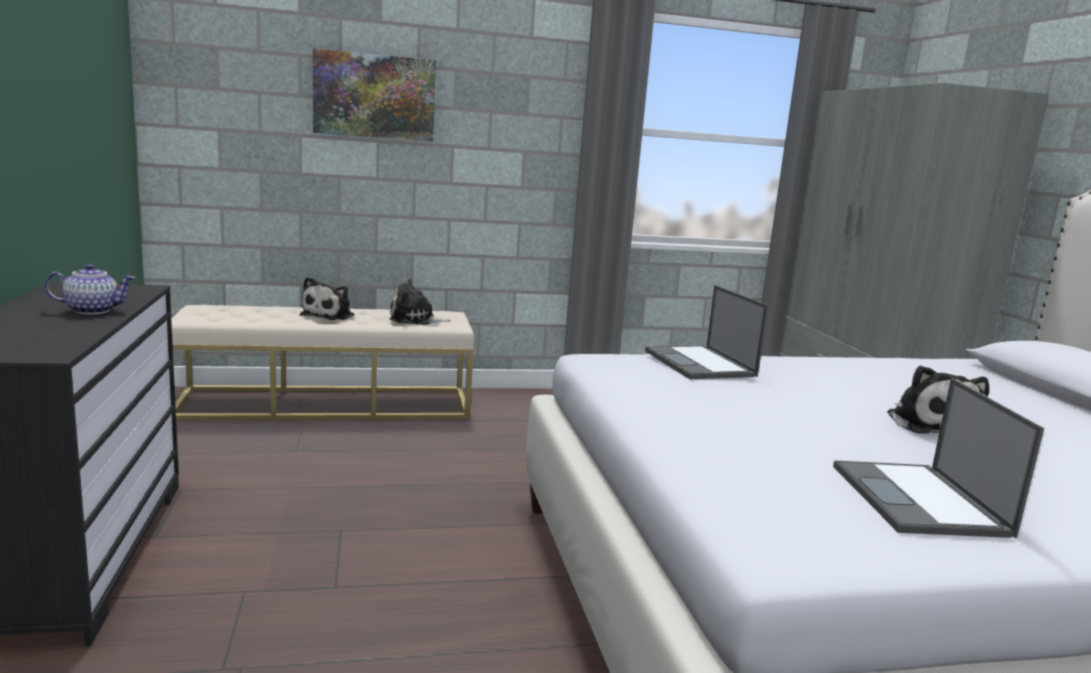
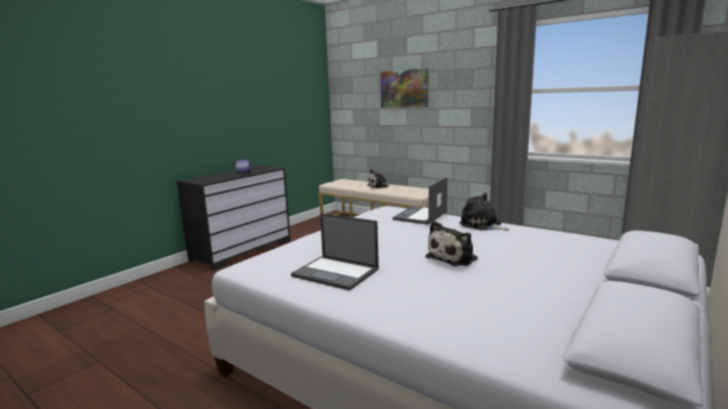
camera: 50 degrees right, 0 degrees up
(415, 320) = (408, 191): plush toy -> plush toy (482, 225)
(919, 500) = (336, 273): laptop -> laptop turned 105 degrees counterclockwise

